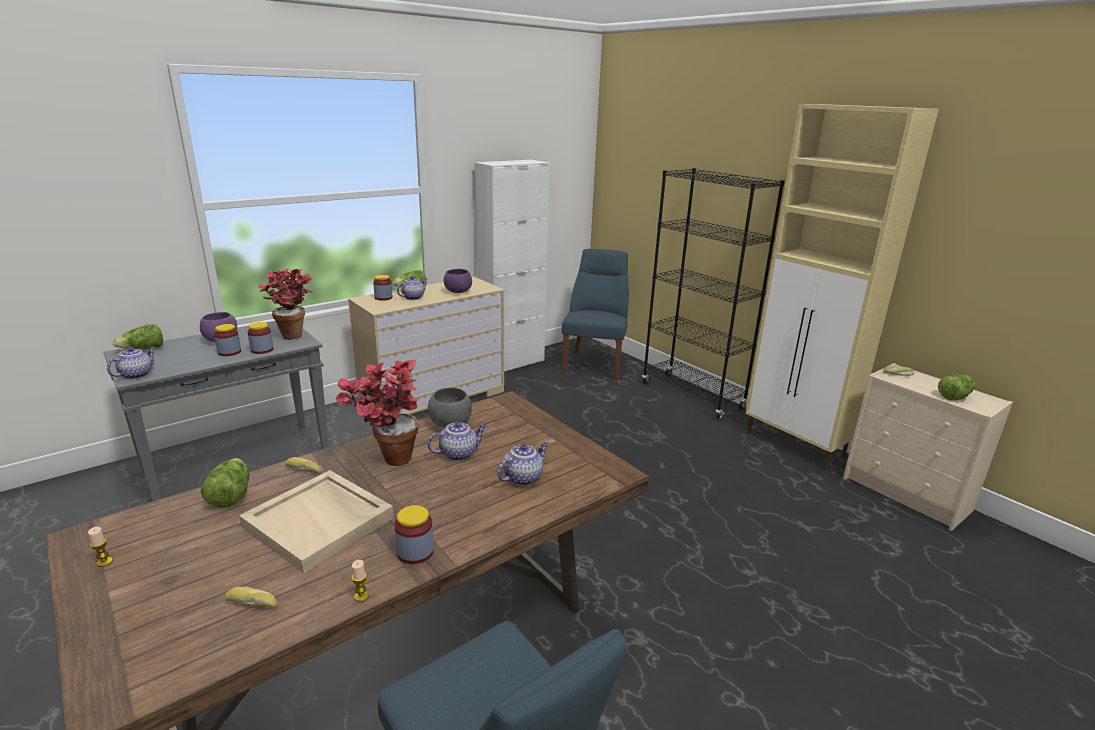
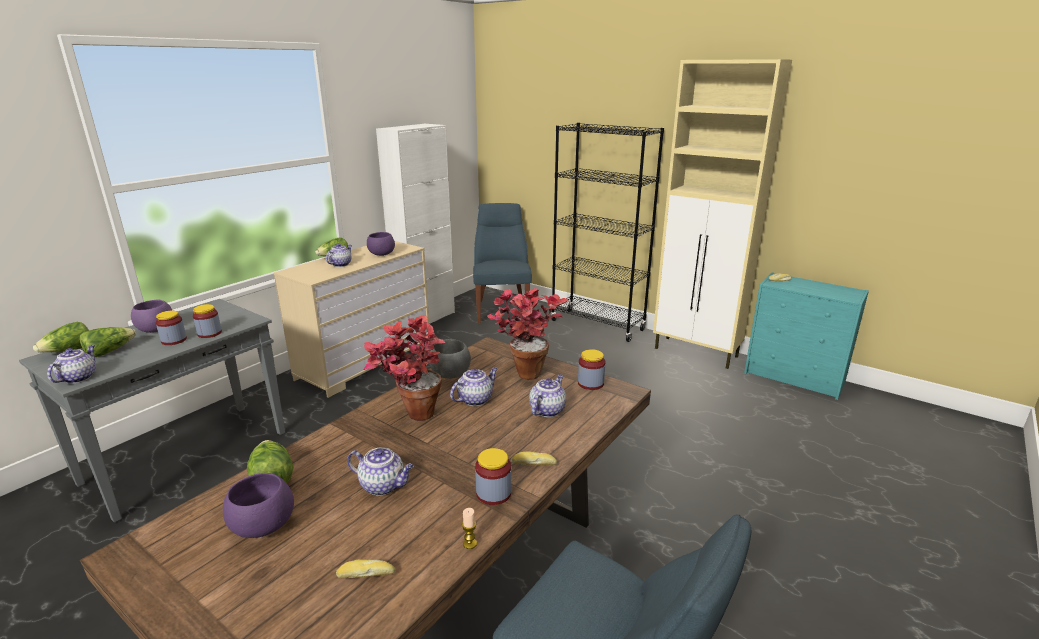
camera: 15 degrees left, 0 degrees up
(104, 562) = (173, 572): candle -> none
(197, 538) = (263, 526): none -> purple bowl
(293, 334) = (233, 313): potted plant -> potted plant (524, 370)
(304, 469) = (334, 440): bread -> bread (534, 463)
(320, 522) = (383, 485): beige tray -> teapot
(383, 298) = (310, 268): jar -> jar (590, 383)
(907, 495) = (795, 378): beige dresser -> turquoise dresser
(954, 396) = (828, 291): lettuce -> lettuce (110, 351)

